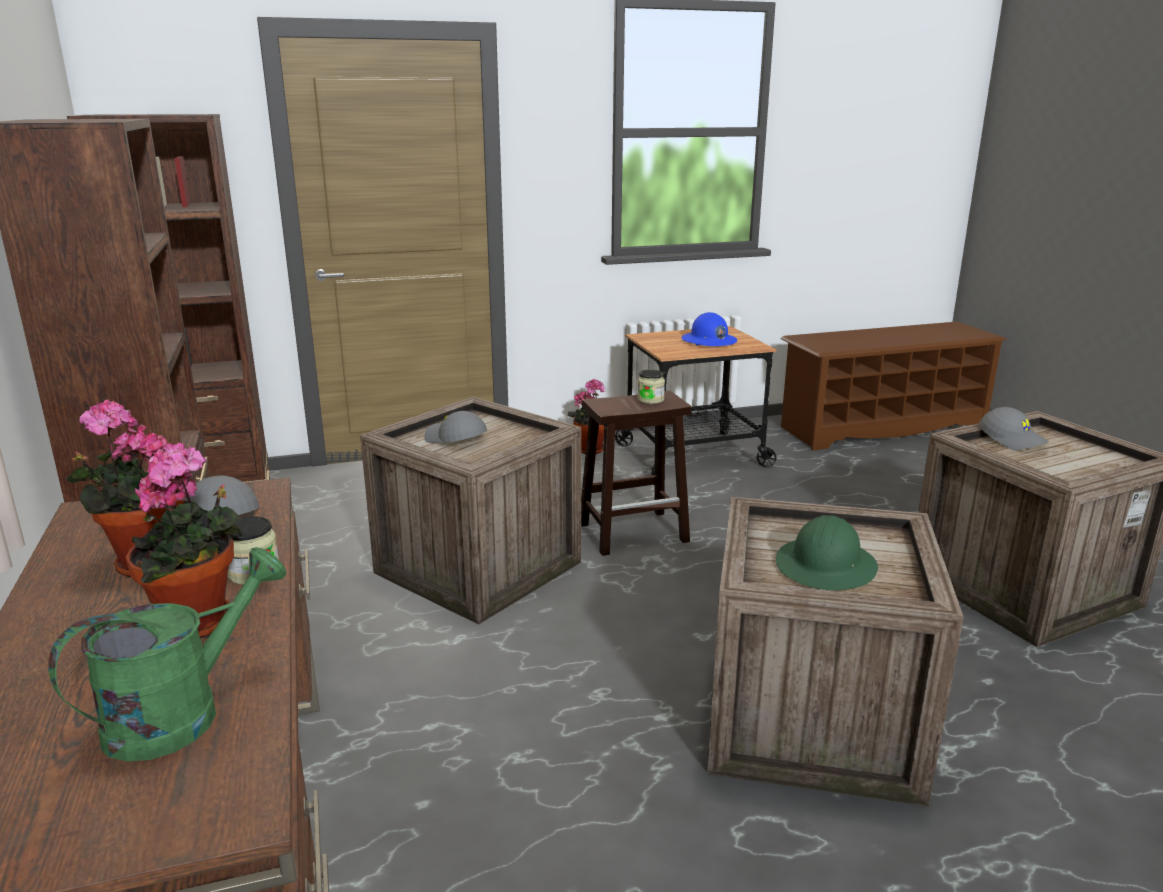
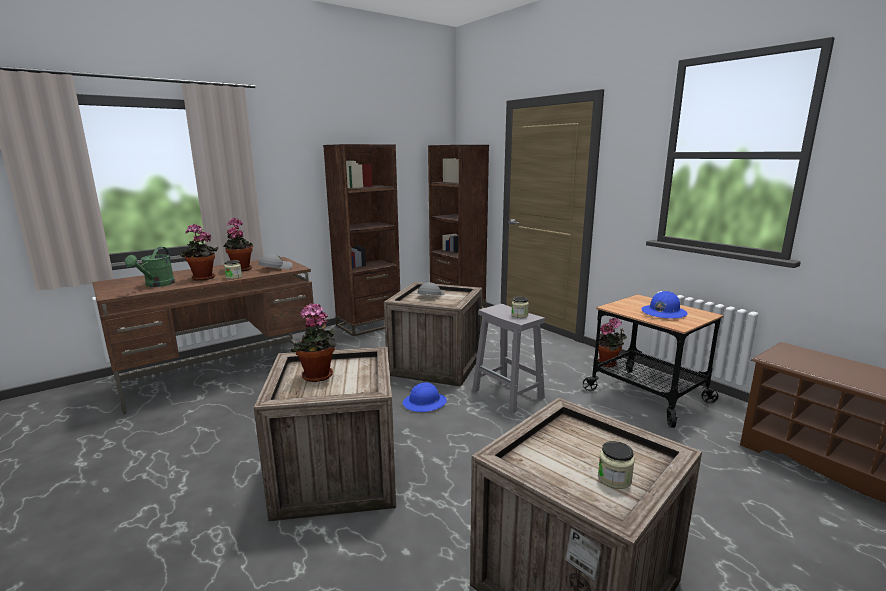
camera: 70 degrees right, 5 degrees down
(181, 712) = (157, 285): green watering can -> green watering can turned 75 degrees clockwise
(618, 604) = (424, 403): none -> blue hard hat
(634, 532) = (508, 394): brown stool -> grey stool
(826, 566) = (318, 377): green hard hat -> potted plant
(1013, 440) = (604, 441): grey cap -> none
(1081, 451) = (614, 479): none -> jar

